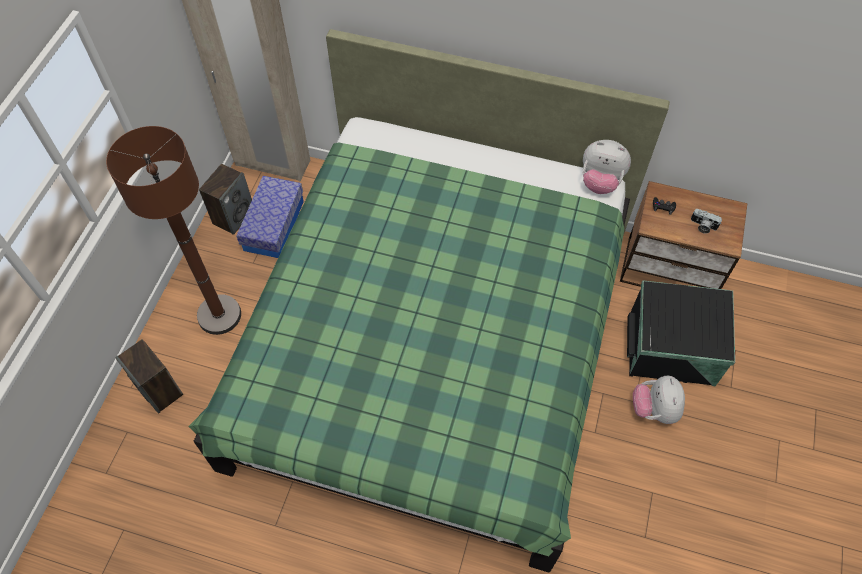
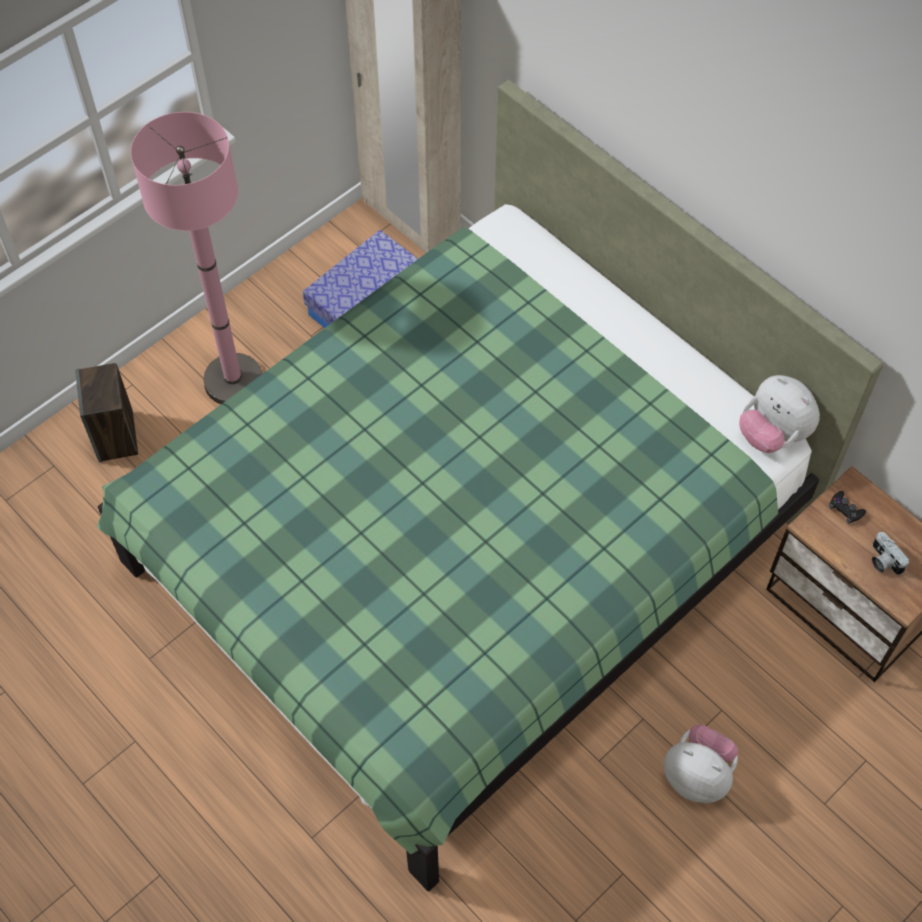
camera: 30 degrees right, 0 degrees up
(219, 315) = (233, 381): brown floor lamp -> pink floor lamp
(233, 216) = (323, 266): speaker -> none
(654, 409) = (697, 775): plush toy -> plush toy turned 90 degrees clockwise
(672, 350) = (776, 714): black storage box -> none

